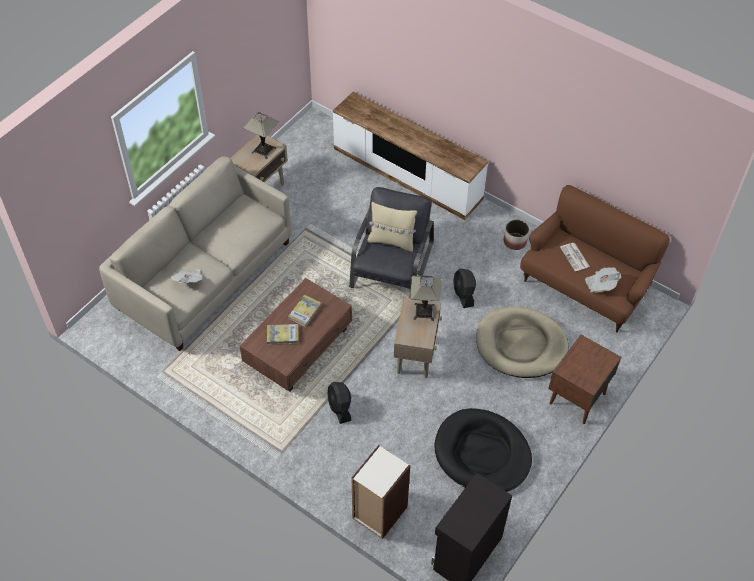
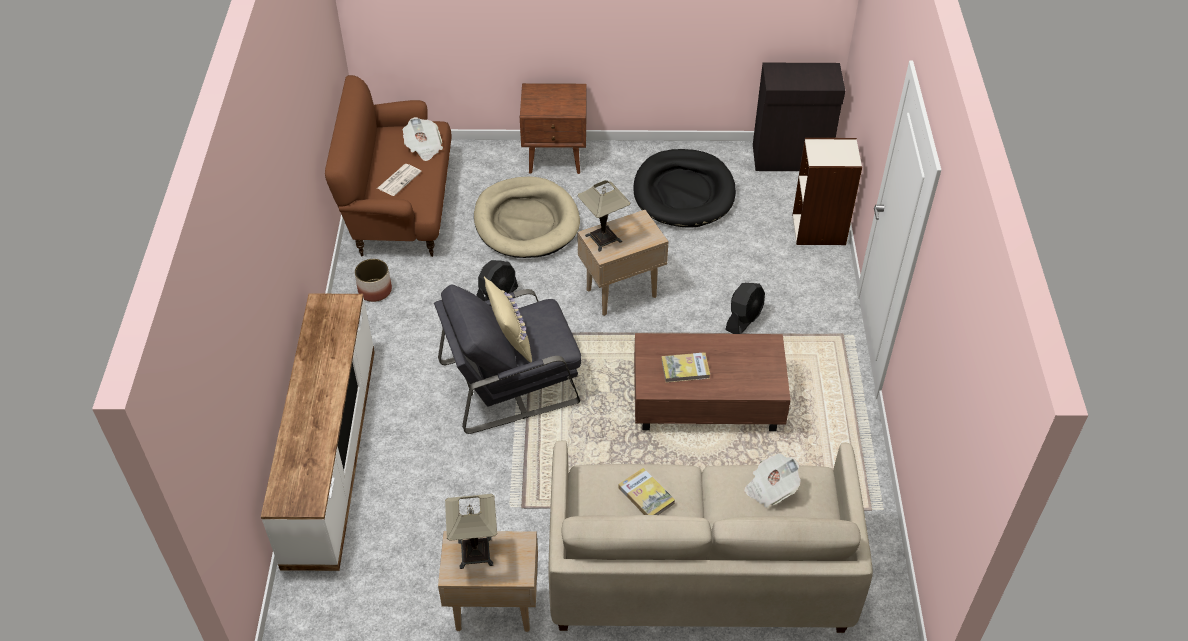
camera: 125 degrees left, 5 degrees down
(282, 335) = (736, 369): book -> book (646, 495)

